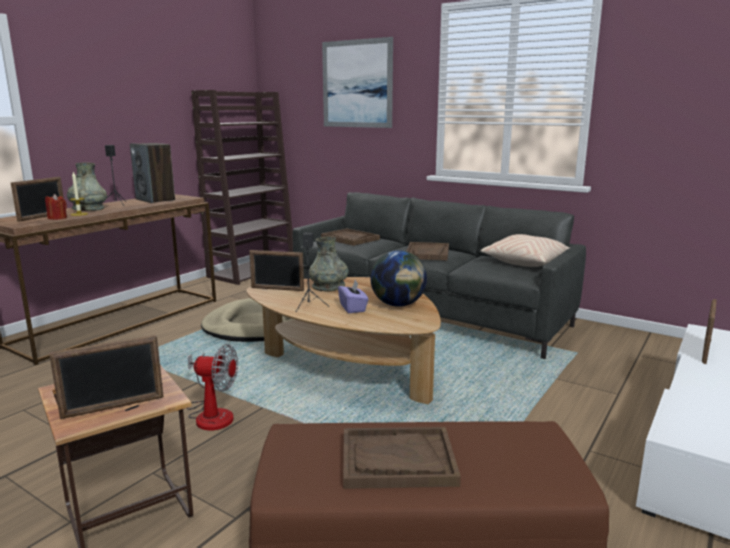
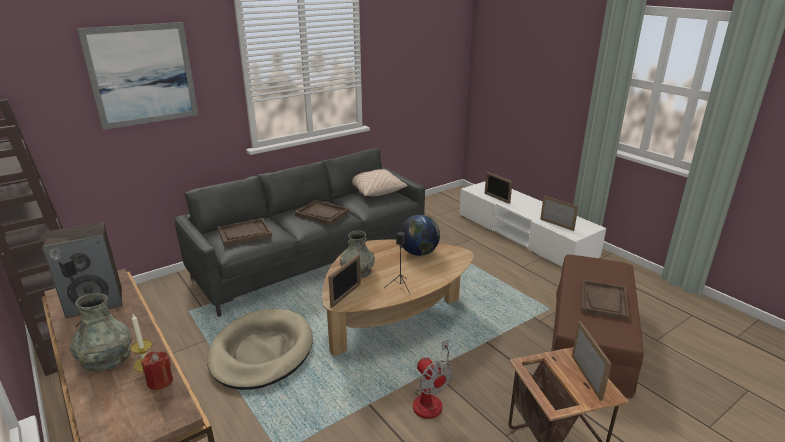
camera: 70 degrees left, 10 degrees up
(42, 217) = (131, 398): picture frame -> picture frame (557, 224)
(211, 414) = (431, 399): fan -> fan turned 120 degrees clockwise
(353, 308) = (416, 270): purple tissue box -> none

